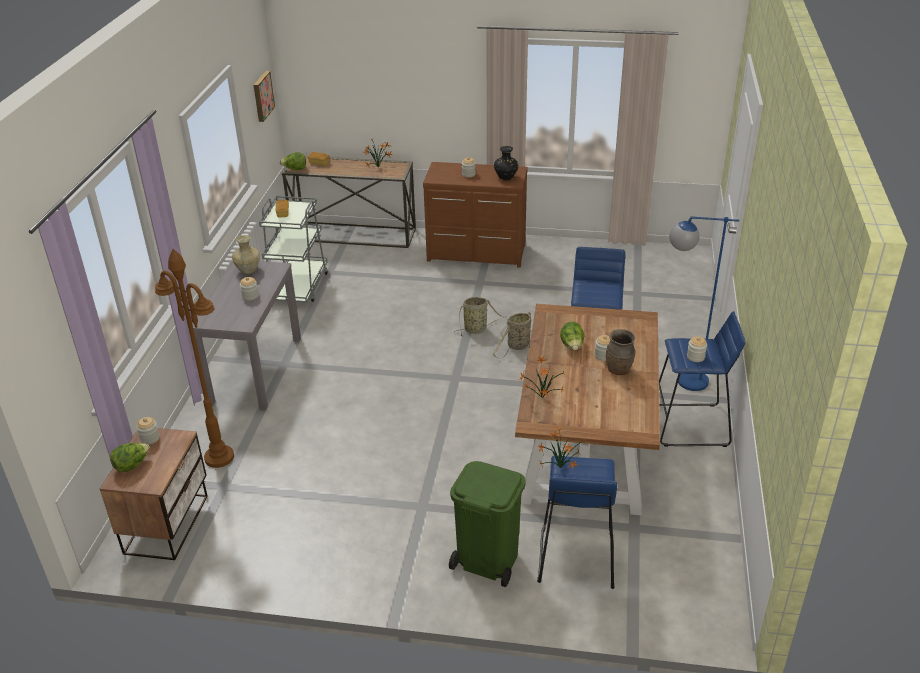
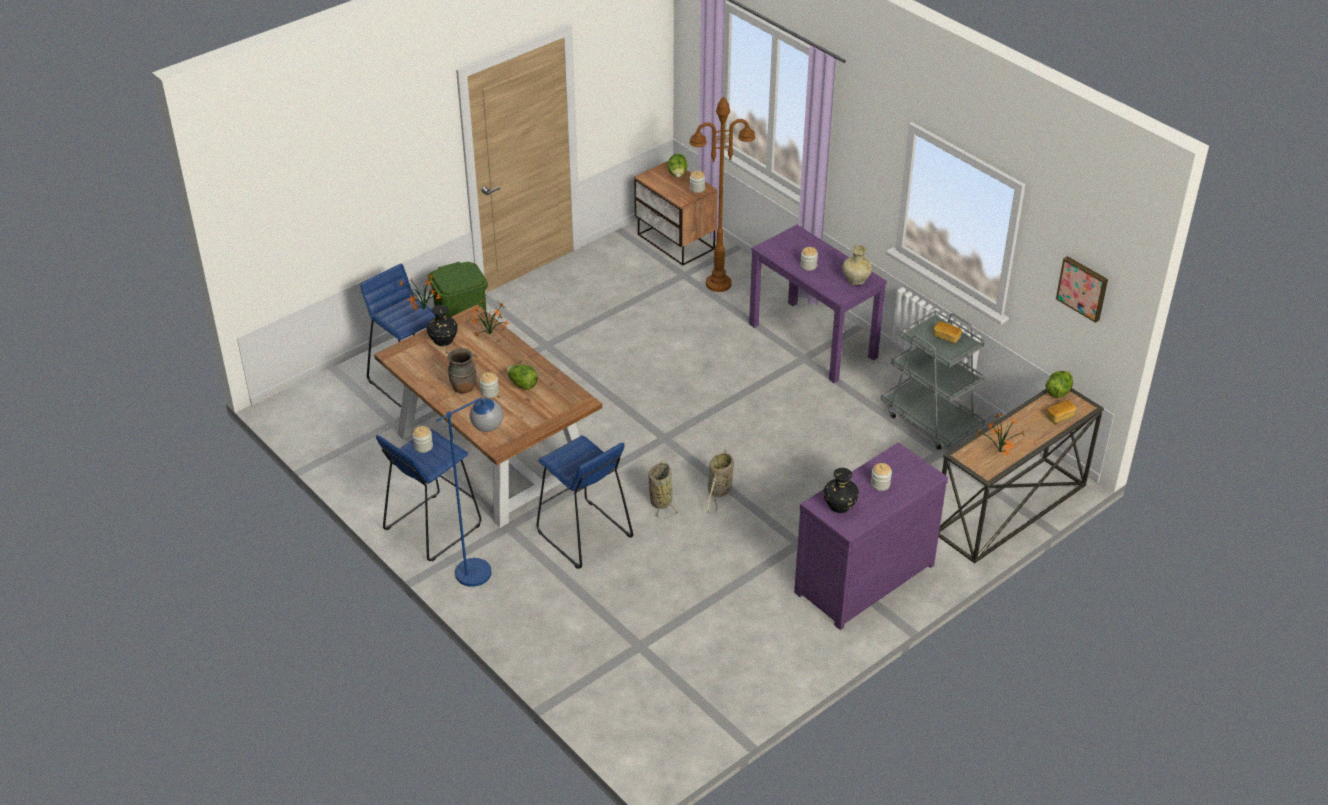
camera: 130 degrees right, 5 degrees up
(256, 370) = (813, 341): grey console table -> purple console table
(477, 254) = (861, 577): brown dresser -> purple dresser
(587, 417) = (443, 341): none -> black vase

